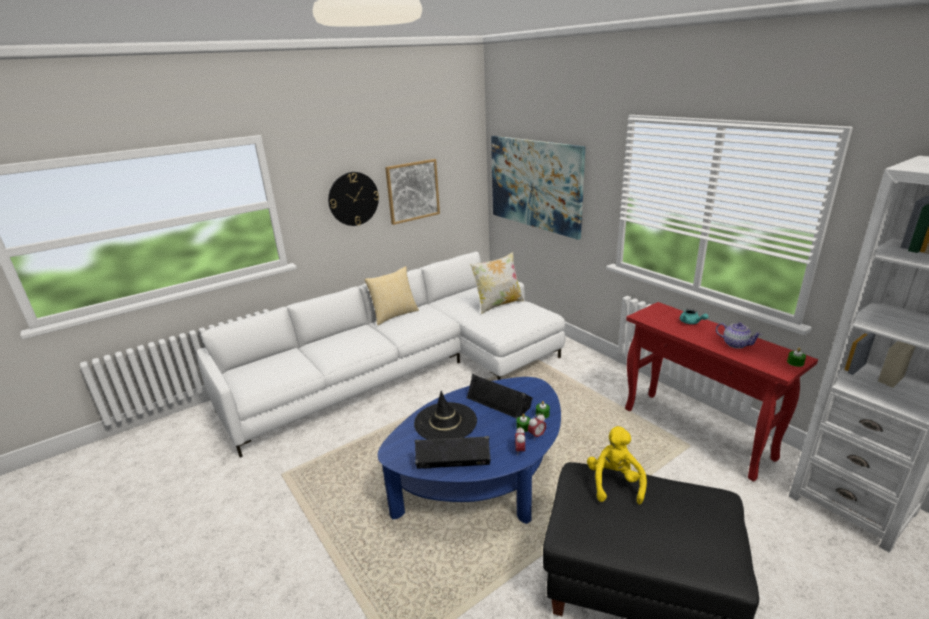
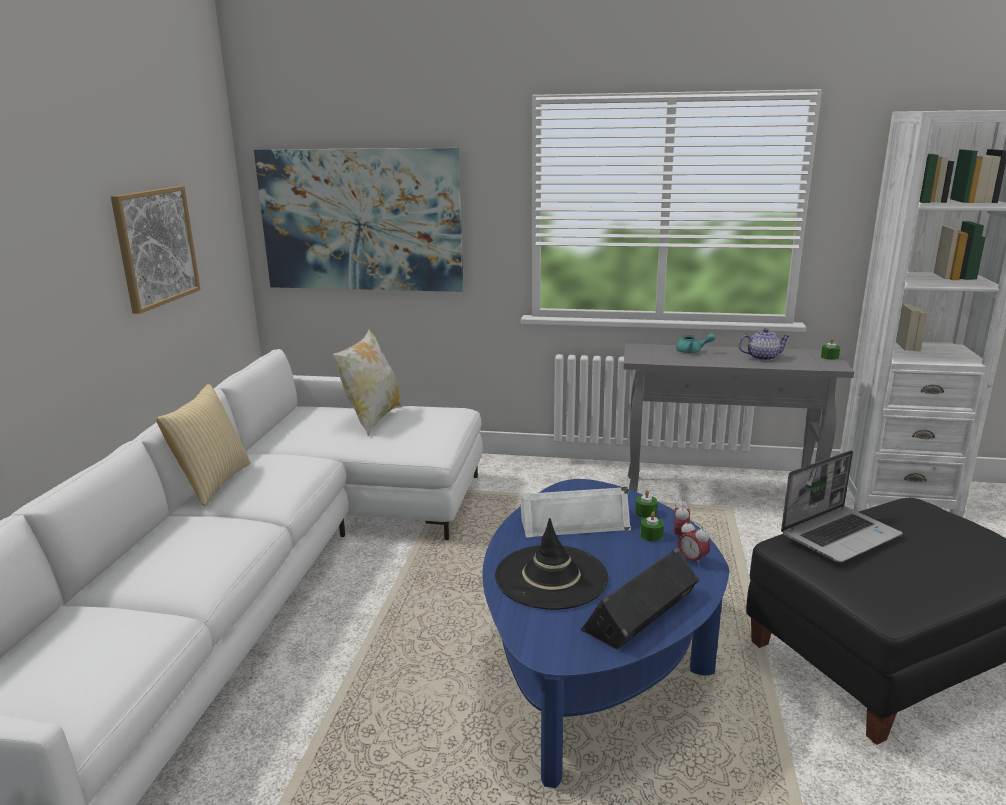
camera: 45 degrees left, 5 degrees down
(353, 199) = (66, 262): wall clock -> none
(499, 401) = (574, 522): black speaker -> white speaker
(614, 483) = (840, 535): yellow plush toy -> laptop
(697, 433) = (720, 494): red console table -> grey console table

